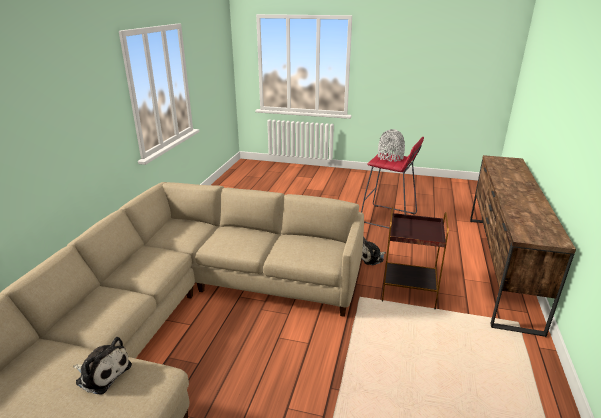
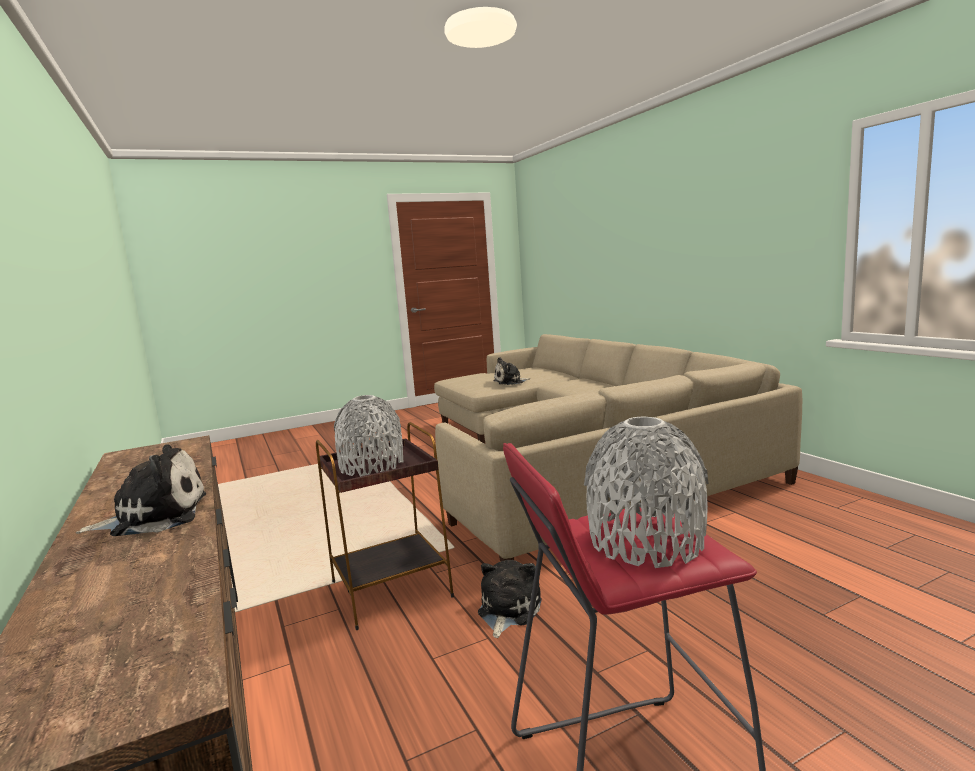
camera: 140 degrees right, 15 degrees down
(420, 230) = (371, 466): none -> grey vase
(514, 191) = (154, 516): none -> plush toy

